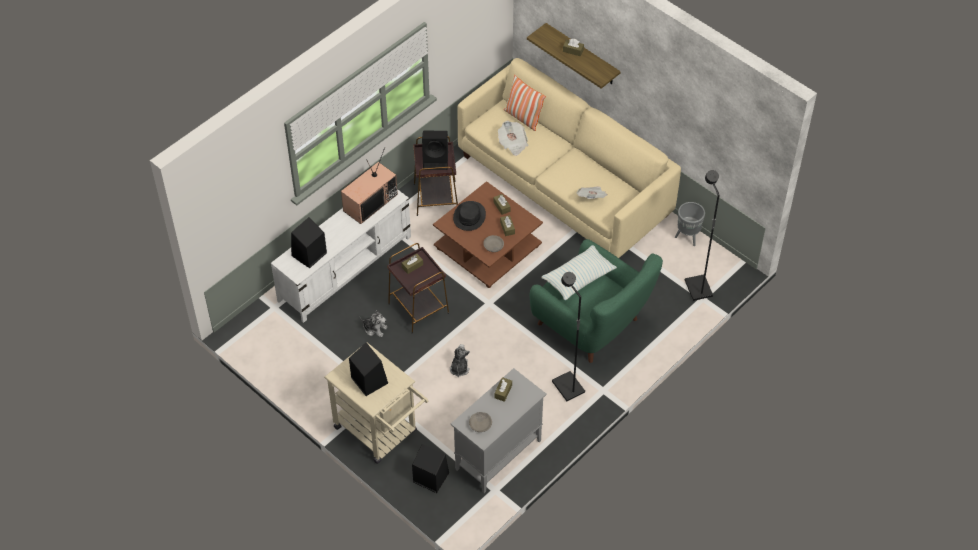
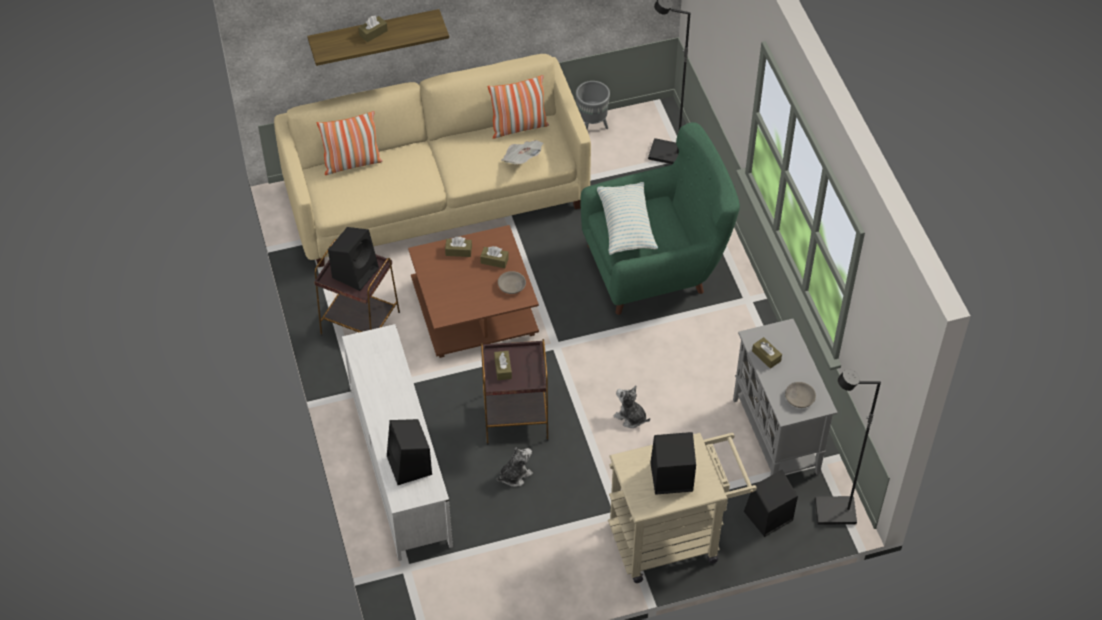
camera: 60 degrees left, 0 degrees up
(370, 202) = (372, 365): television -> none
(469, 216) = (450, 288): black hat -> none
(513, 144) = (385, 191): newspaper -> none
(567, 387) = (723, 329): black floor lamp -> black floor lamp (834, 513)
(618, 183) = (518, 127): none -> pillow

